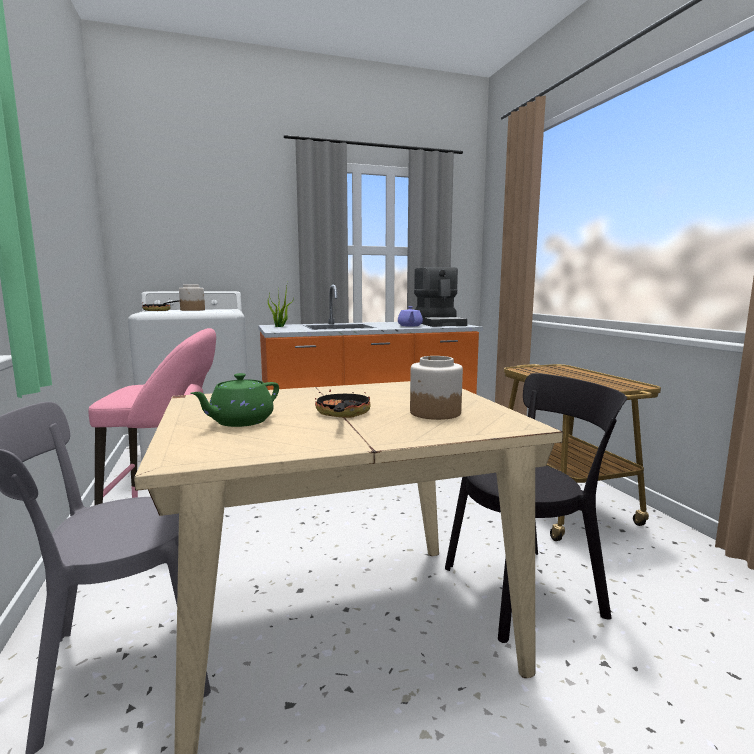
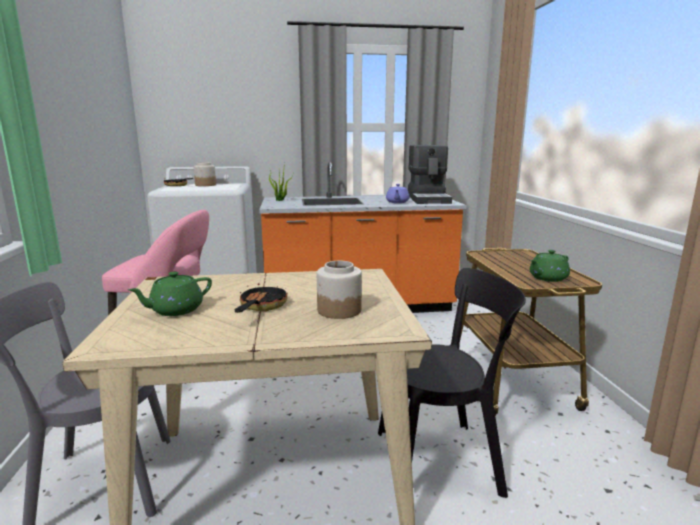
camera: 10 degrees right, 5 degrees up
(604, 385) = (547, 278): none -> green teapot

